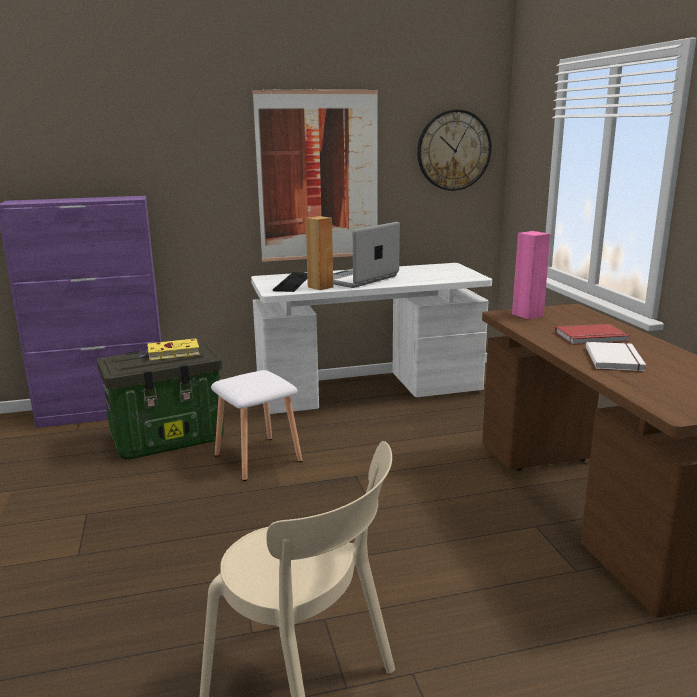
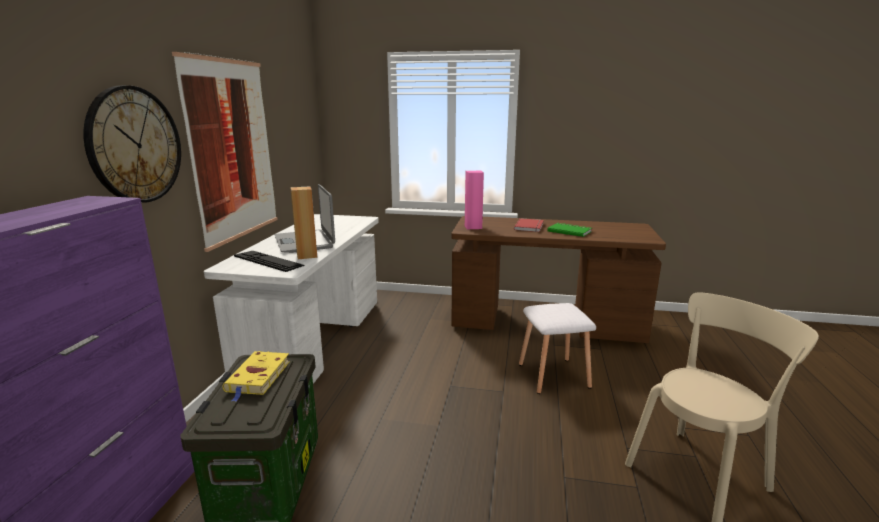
camera: 65 degrees left, 0 degrees up
(256, 458) = (375, 427): white stool -> white stool (552, 376)
(453, 150) = (300, 120): wall clock -> wall clock (135, 145)
(616, 359) = (569, 231): white book -> green book

